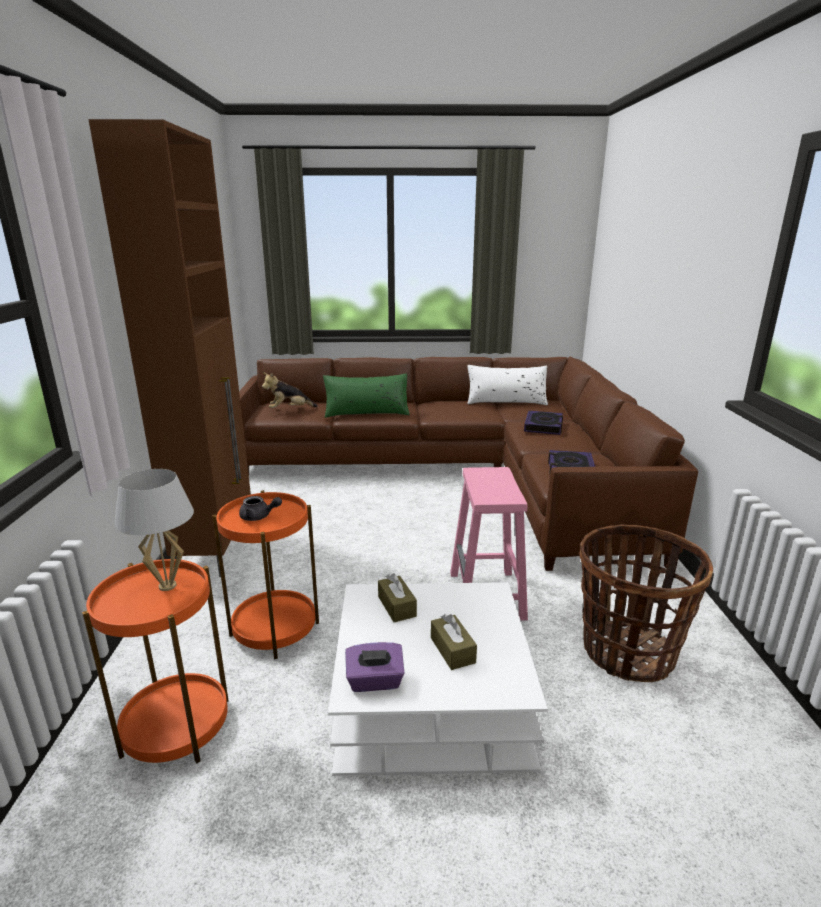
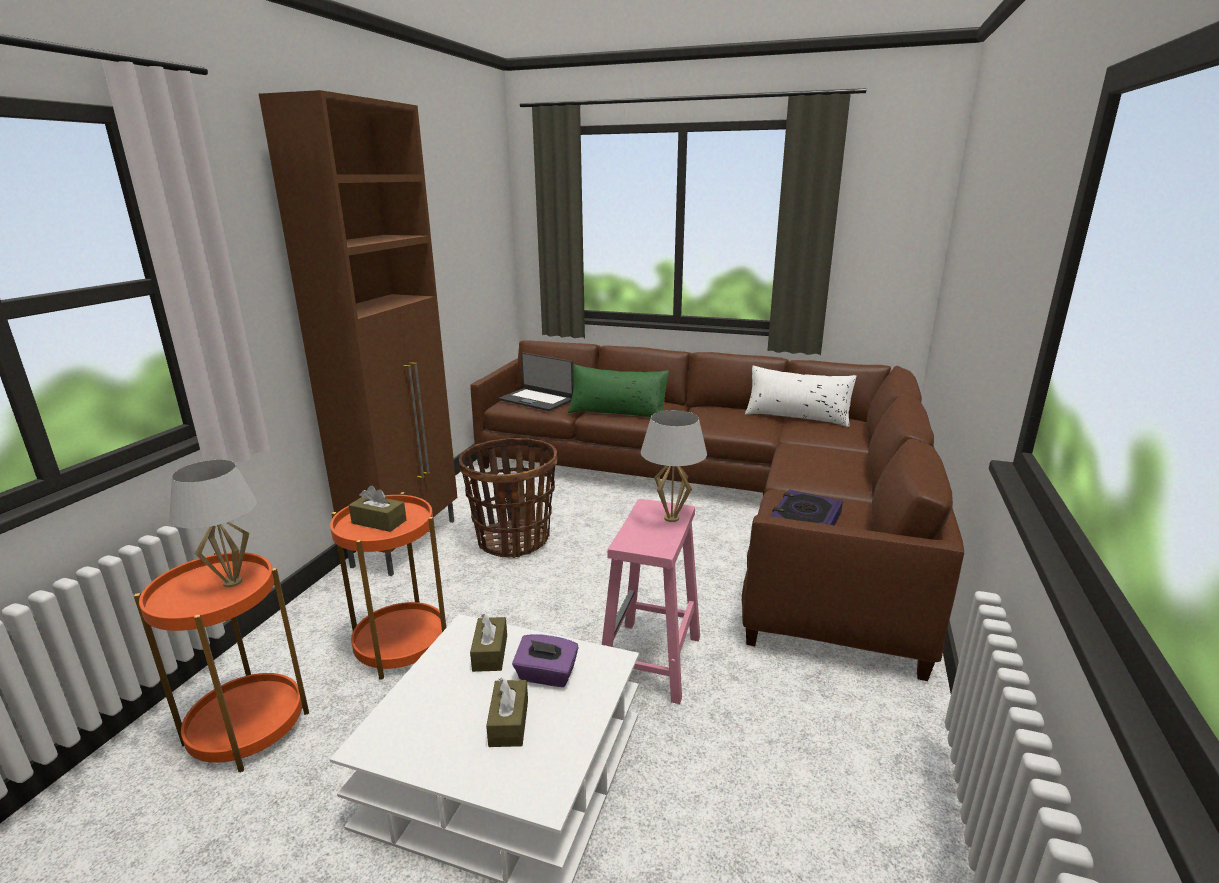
camera: 20 degrees right, 0 degrees up
(259, 517) = (379, 522): grey teapot -> brown tissue box
(289, 410) = (537, 400): plush toy -> laptop
(375, 681) = (400, 737): purple tissue box -> purple tissue box (546, 675)
(500, 477) = (671, 518): none -> white table lamp
(543, 426) = (818, 455): book -> none
(627, 652) = (782, 781): basket -> basket (513, 540)

